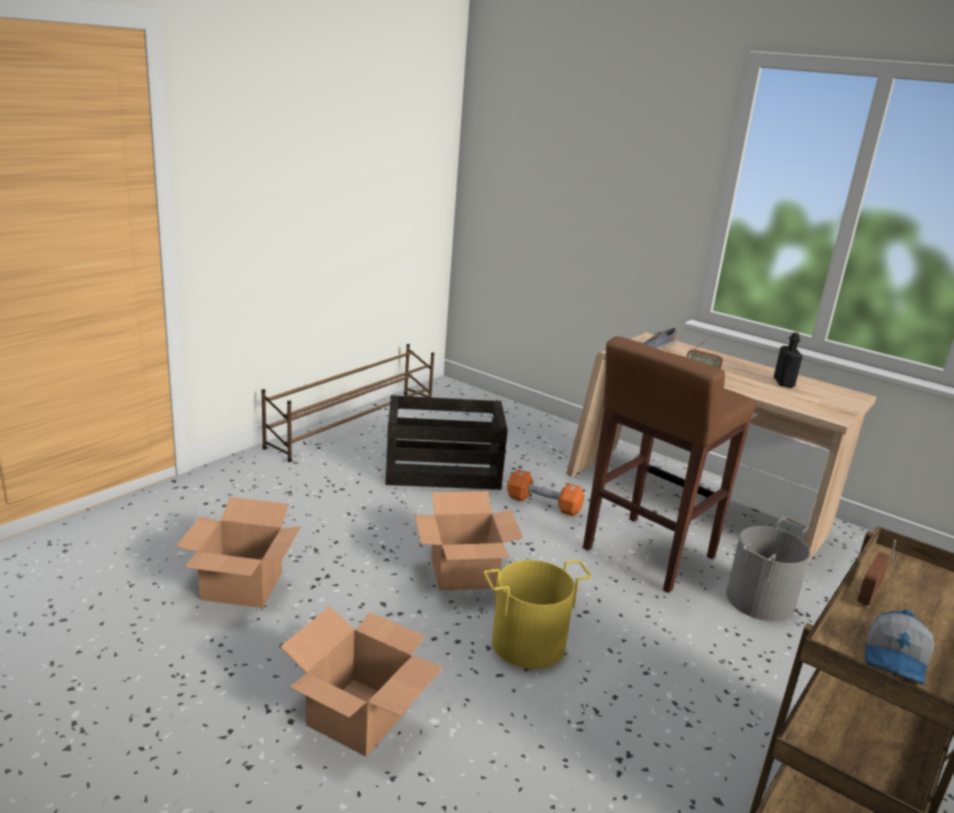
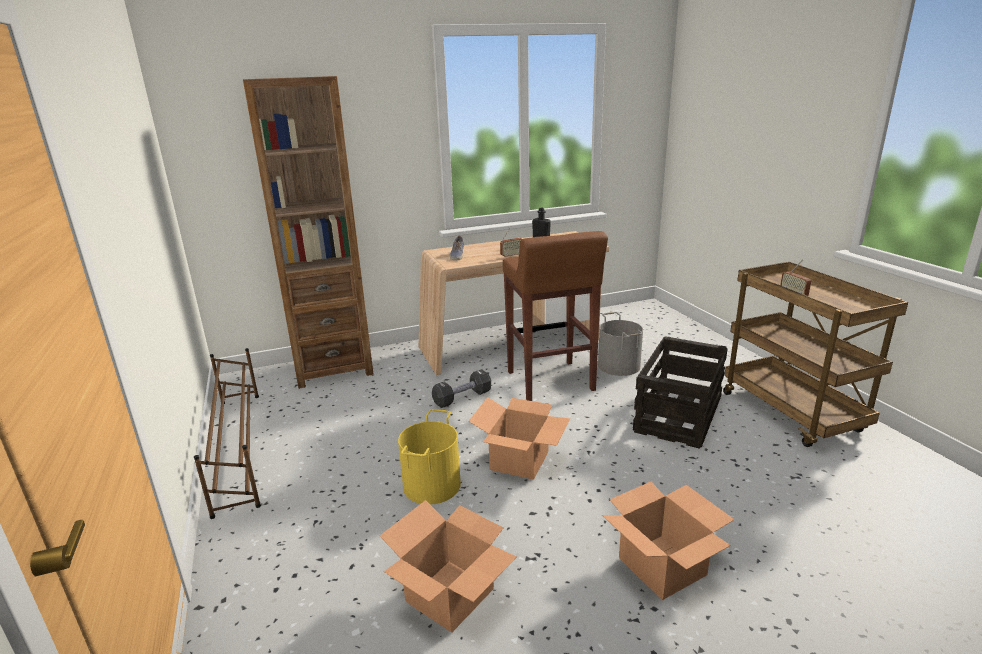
camera: 55 degrees left, 0 degrees up
(444, 470) = (372, 424): crate -> crate (678, 413)
(514, 419) = (333, 368): none -> brown bookcase
(529, 644) = (617, 460): yellow bucket -> yellow bucket (433, 485)
(543, 504) = (462, 398): orange dumbbell -> black dumbbell
(896, 660) = (851, 307): cap -> none

